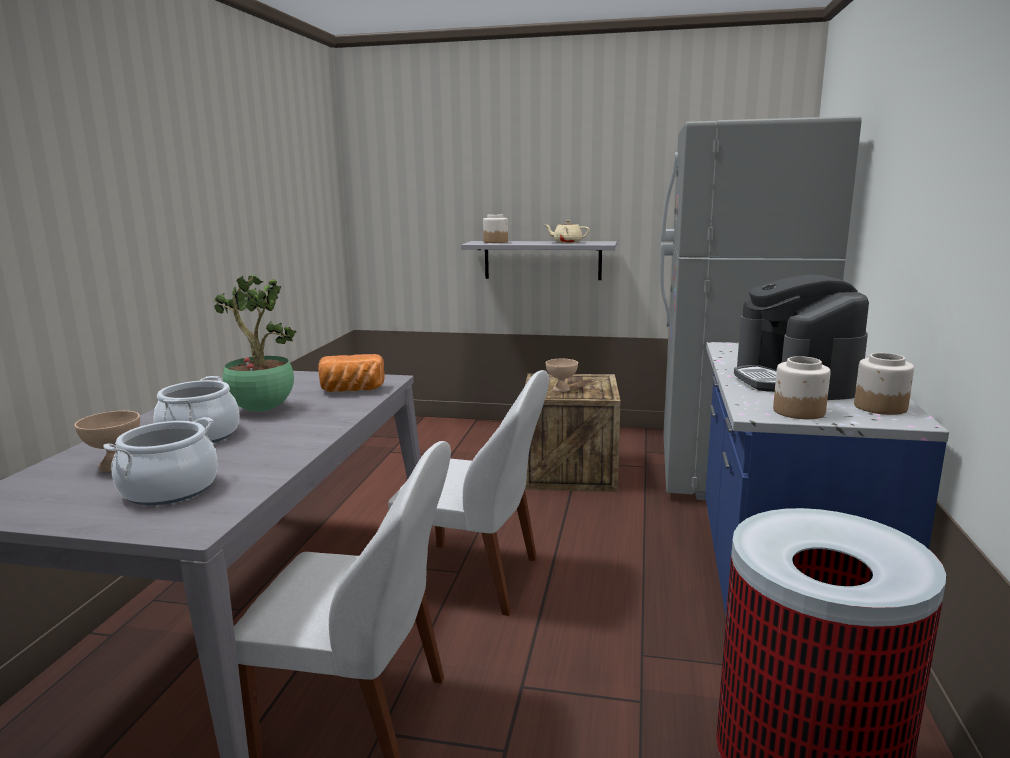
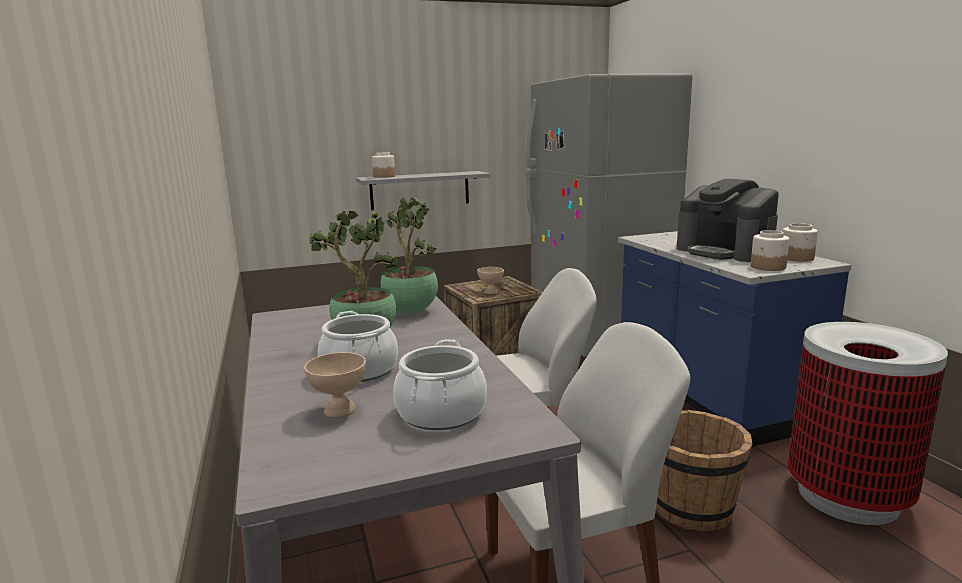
camera: 30 degrees left, 0 degrees up
(351, 391) = (409, 311): bread -> potted plant
(567, 243) = (447, 174): beige teapot -> none
(570, 707) = (691, 507): none -> brown bucket

